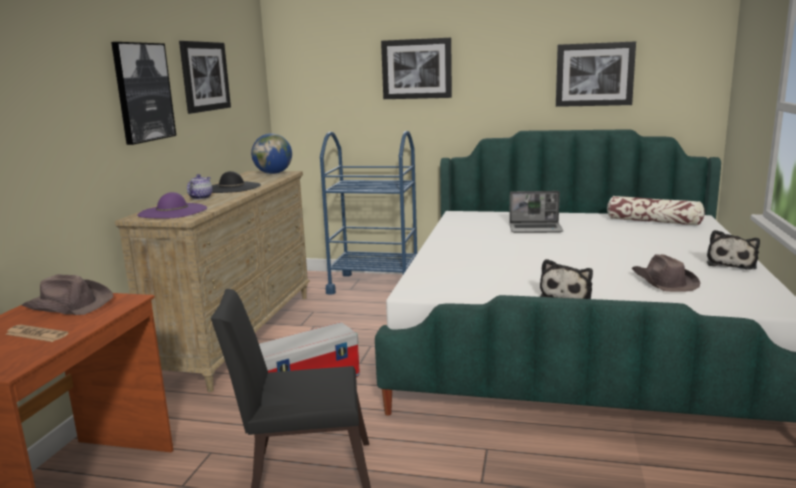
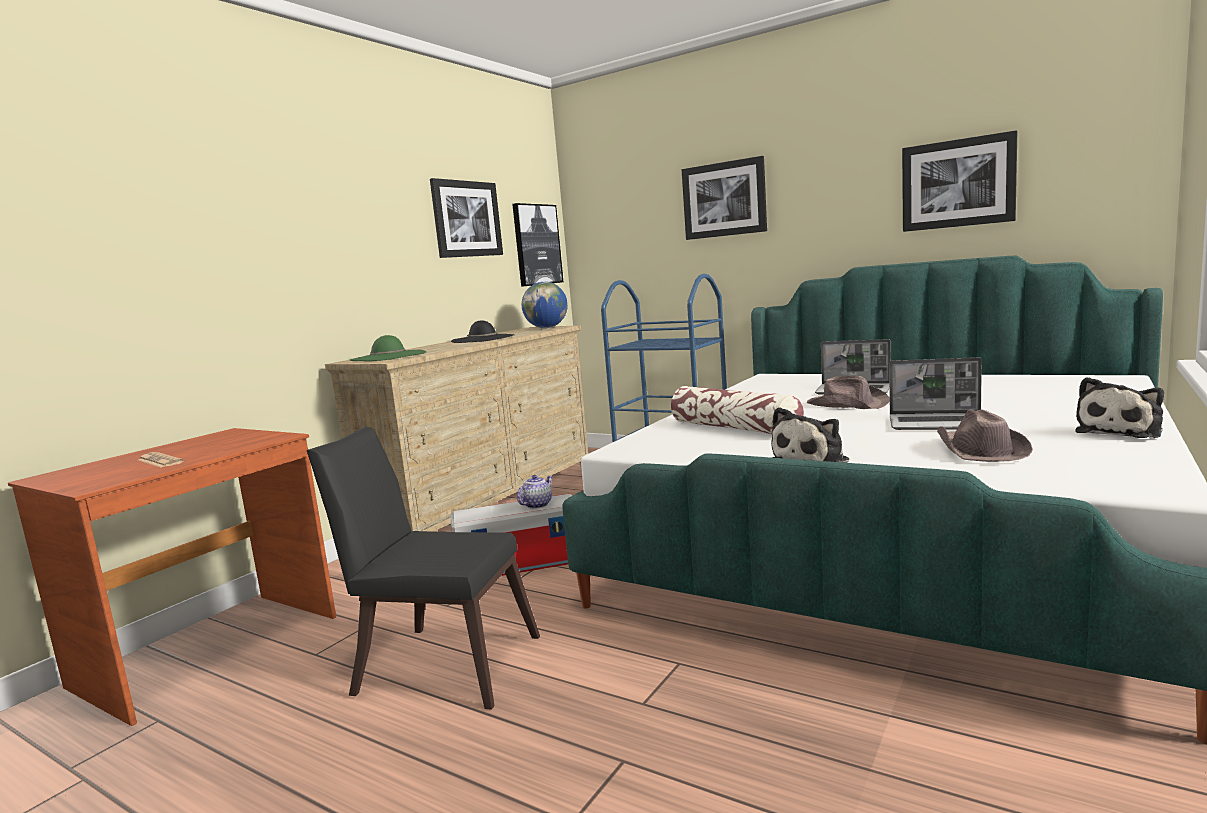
camera: 20 degrees right, 5 degrees down
(68, 304) = (225, 439): brown hat -> brown hat (846, 404)
(143, 92) = (375, 231): picture -> picture (536, 245)
(172, 211) = (388, 356): purple hat -> green hat
(200, 197) = (437, 346): teapot -> teapot (537, 505)
(619, 259) = (938, 424): none -> laptop
(653, 221) = (1040, 383): pillow -> pillow (735, 428)

